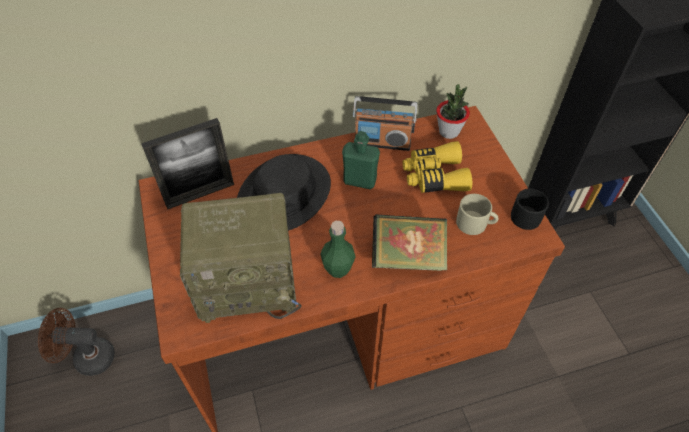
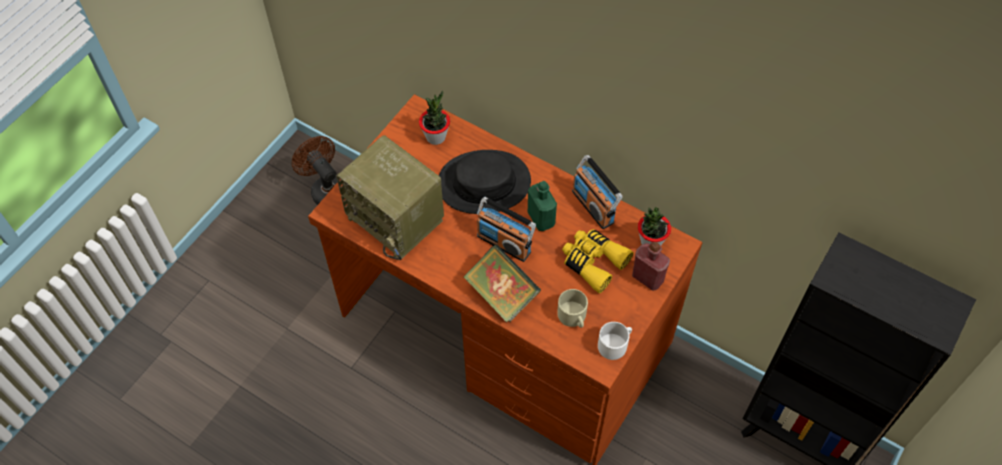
camera: 50 degrees right, 5 degrees up
(200, 194) = (436, 137): picture frame -> potted plant
(338, 269) = (453, 260): green bottle -> none
(358, 220) = (504, 243): none -> radio
(479, 154) = (647, 278): none -> red bottle
(525, 214) = (615, 344): black mug -> white mug

